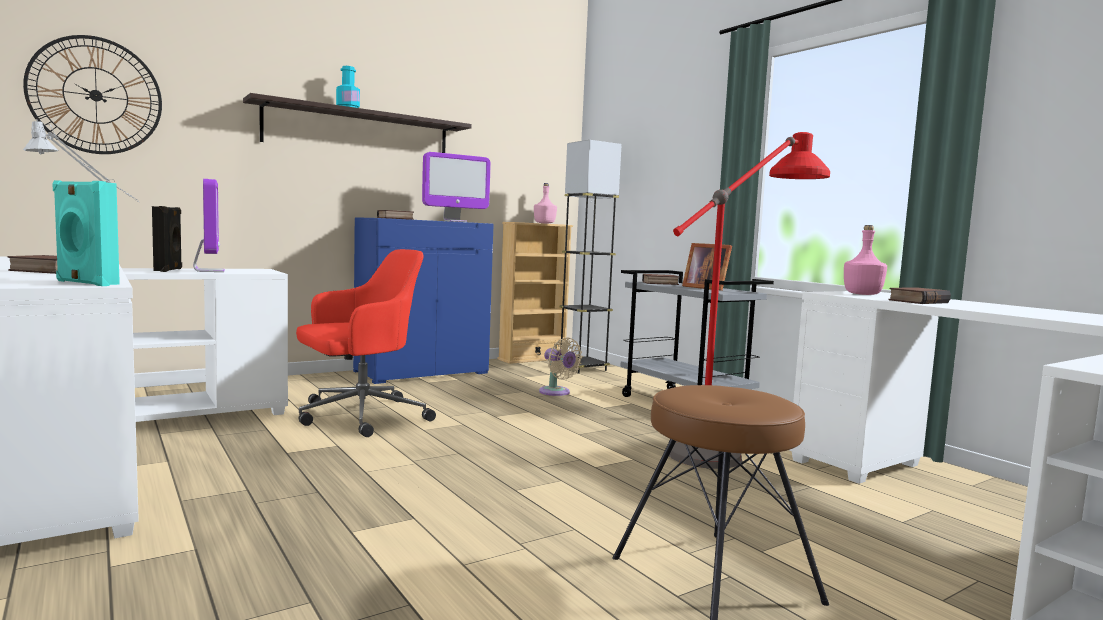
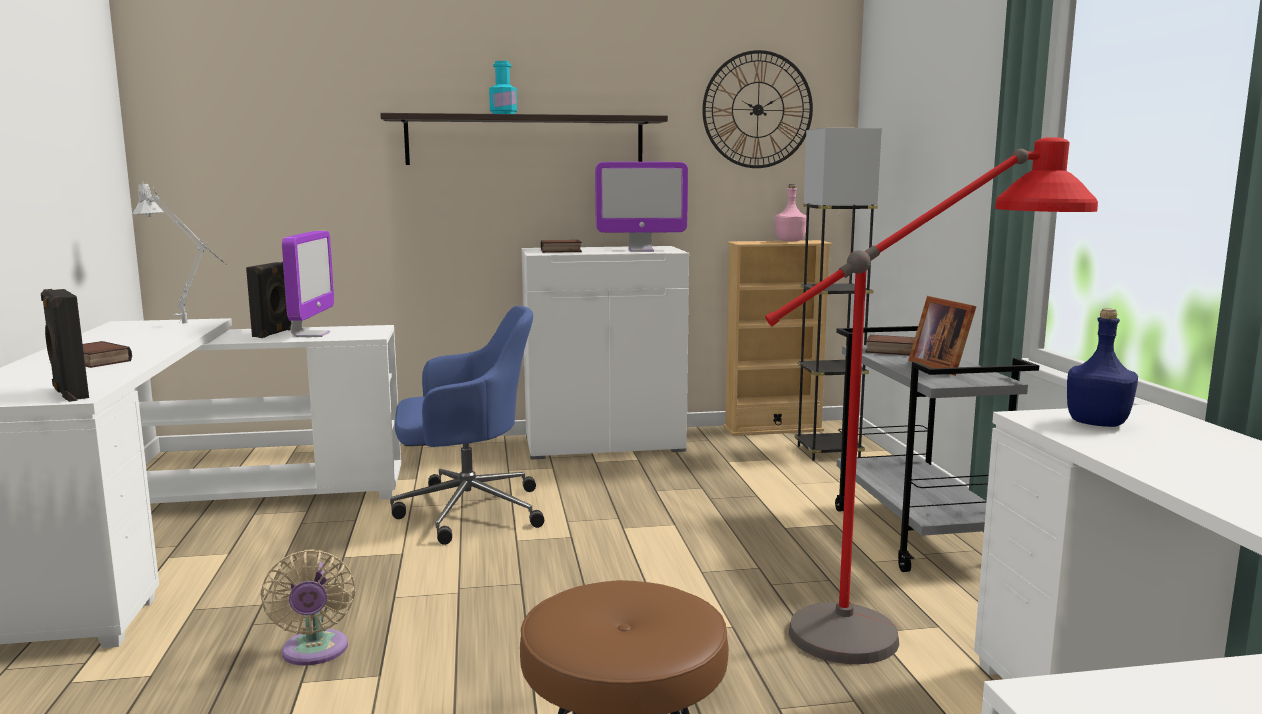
camera: 25 degrees right, 5 degrees up
(85, 283) = (69, 393): turquoise speaker -> black speaker
(96, 95) = (233, 133): wall clock -> wall clock (757, 110)
(360, 416) = (466, 511): red office chair -> blue office chair
(421, 372) = (604, 443): blue cabinet -> white cabinet
(556, 392) = (745, 494): beige fan -> beige fan (314, 652)
(862, 294) = (1097, 422): pink bottle -> blue bottle
(917, 301) = (1151, 455): book -> none

